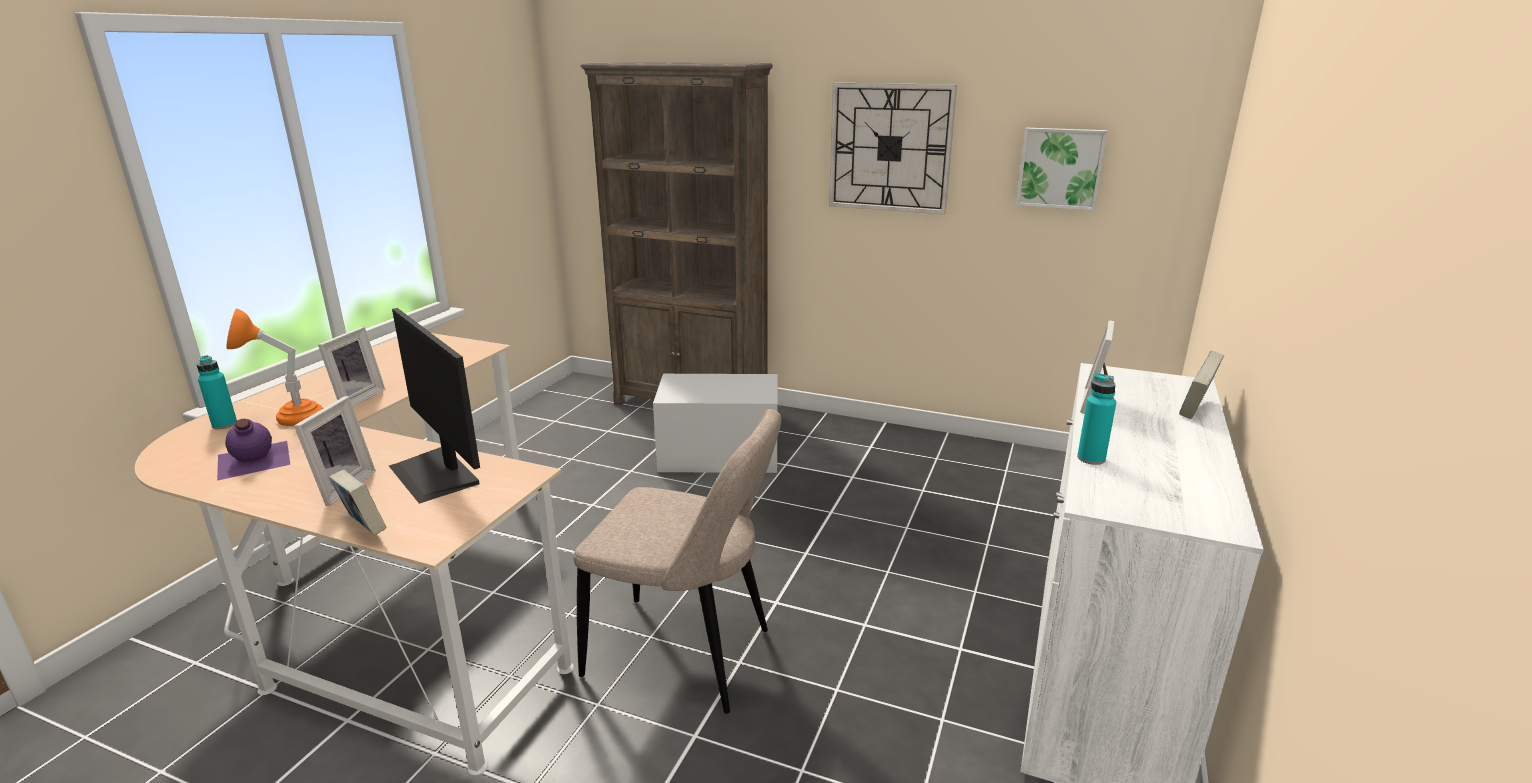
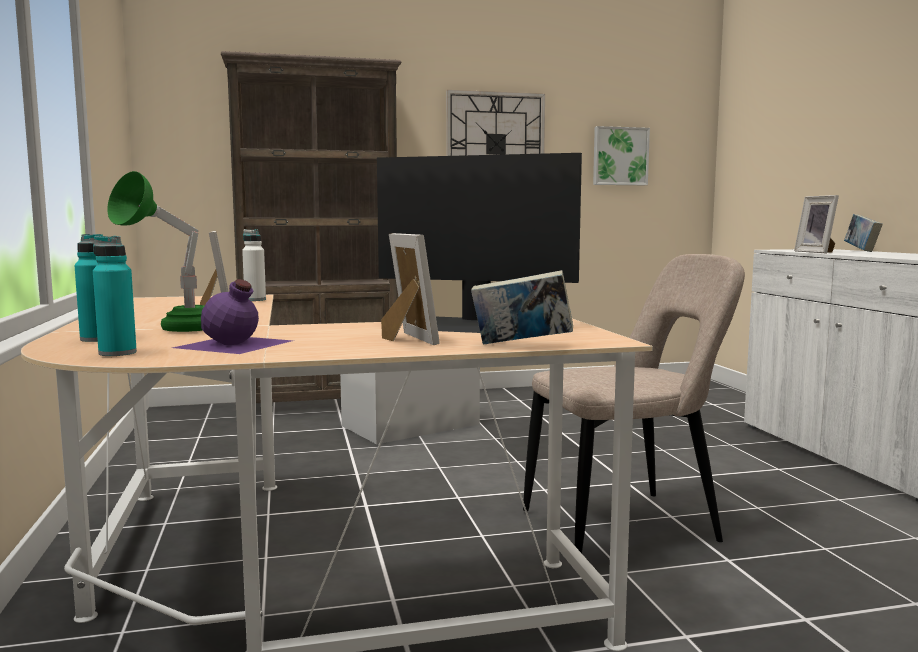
camera: 35 degrees left, 15 degrees down
(287, 418) = (173, 330): orange table lamp -> green table lamp
(465, 359) = (255, 300): none -> white bottle
(1091, 458) = (888, 256): turquoise bottle -> turquoise bottle (117, 353)

